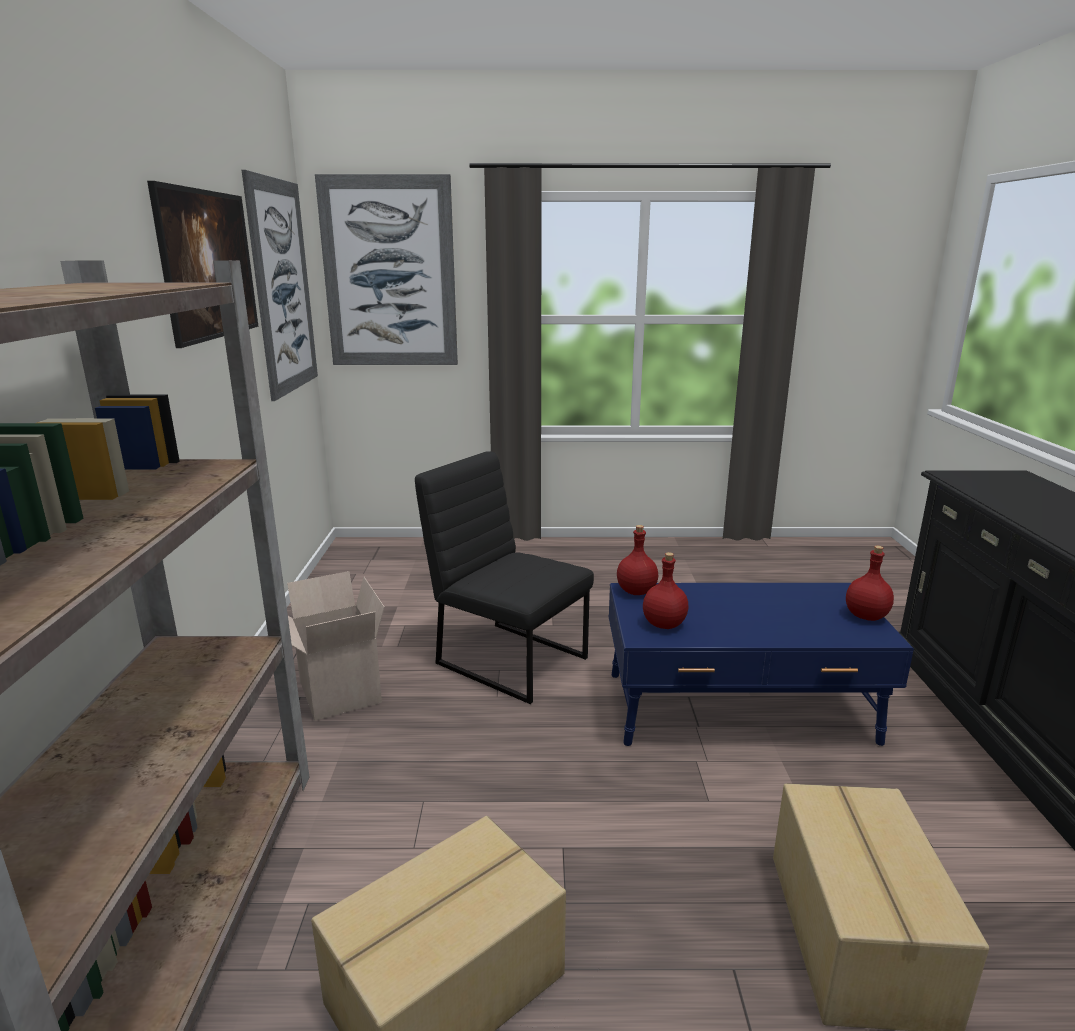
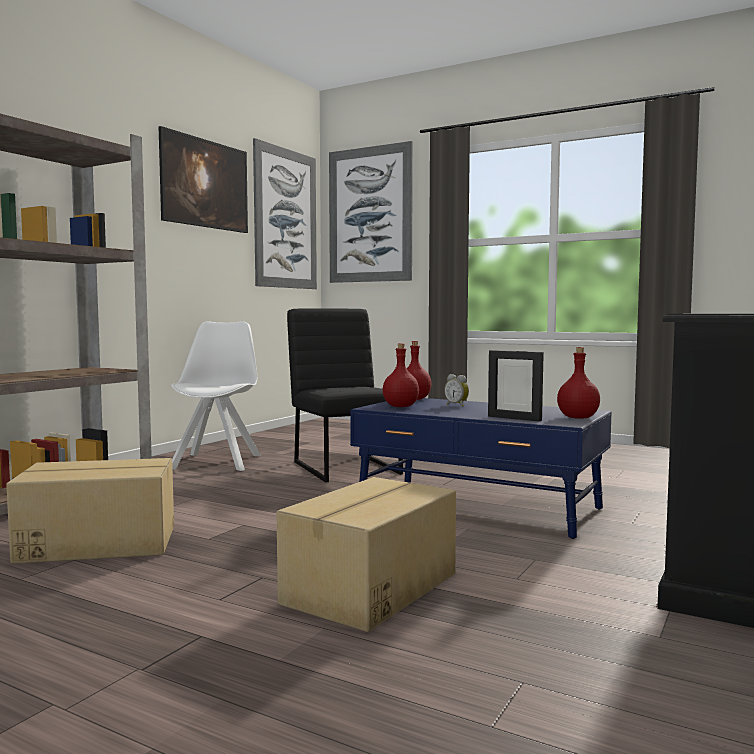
camera: 30 degrees right, 15 degrees down
(336, 691) = (217, 462): cardboard box -> white chair
(709, 603) = (457, 405): none -> alarm clock
(822, 634) = (515, 418): none -> picture frame

